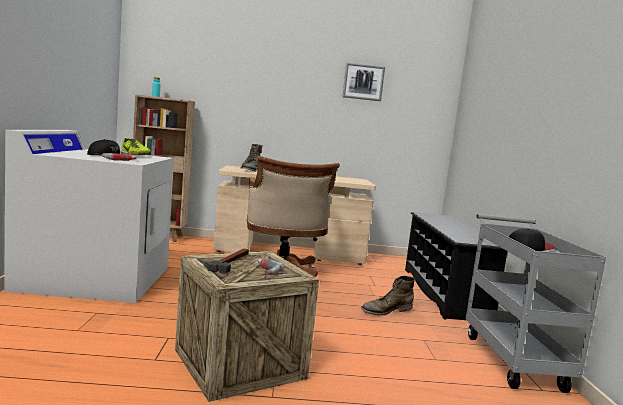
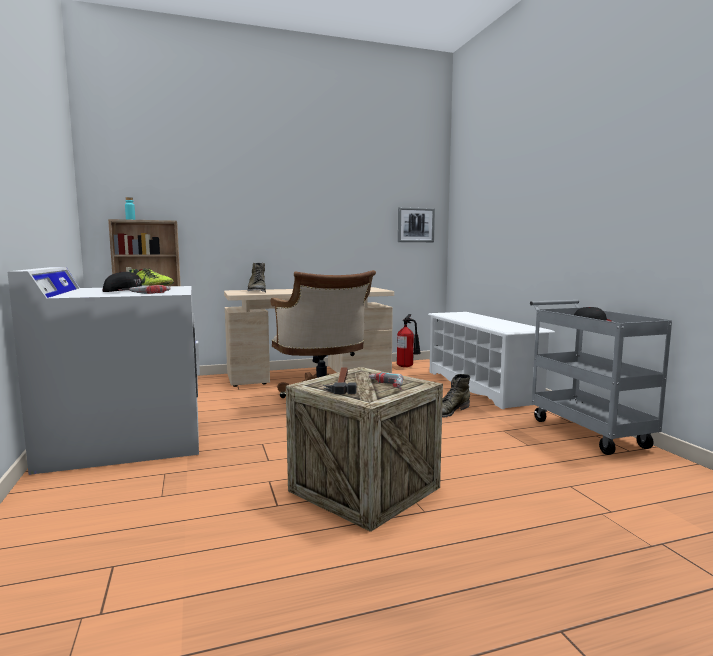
camera: 15 degrees left, 0 degrees up
(363, 82) = (357, 186): picture -> picture (415, 225)
(388, 261) = (407, 366): none -> fire extinguisher
(444, 293) = (481, 386): black shoe rack -> white shoe rack

